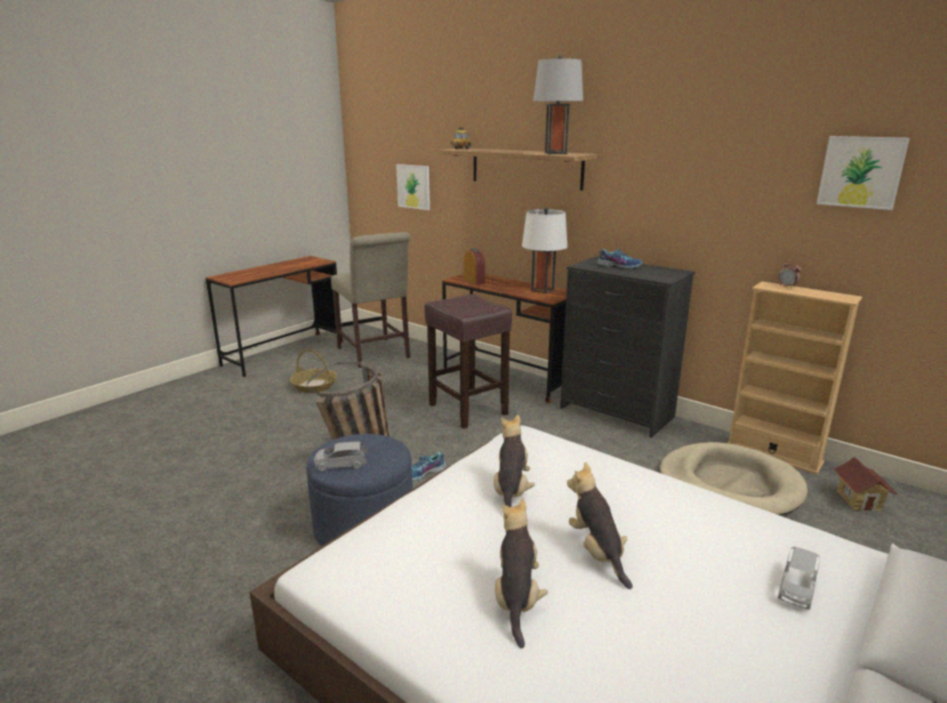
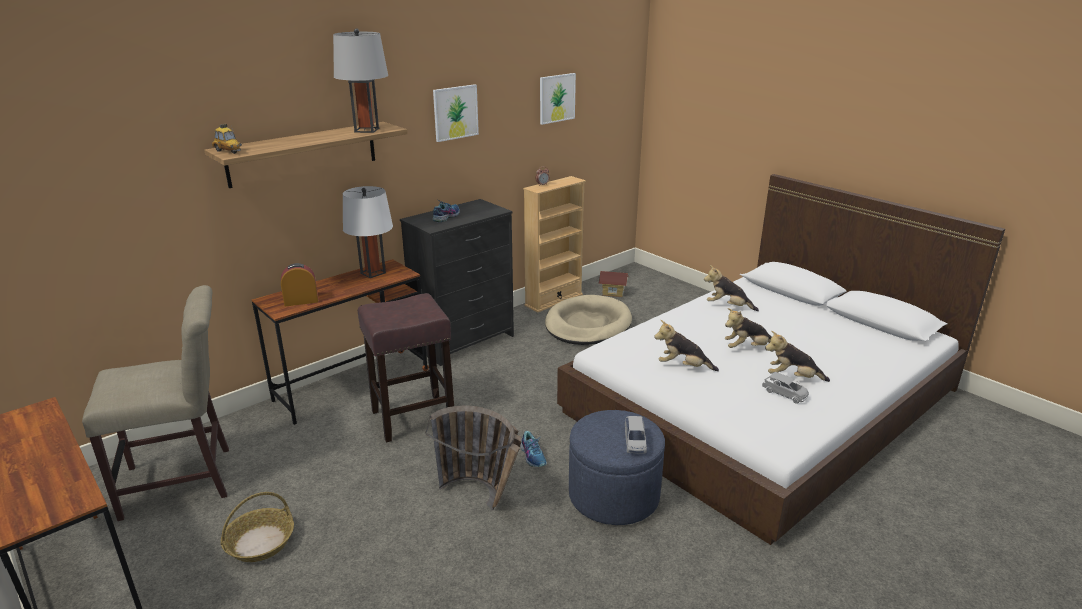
camera: 80 degrees left, 5 degrees up
(413, 186) = (108, 227): picture -> picture (455, 112)
(748, 538) = (728, 306): none -> plush toy
(797, 588) = (766, 306): grey toy car -> grey toy car (785, 394)

